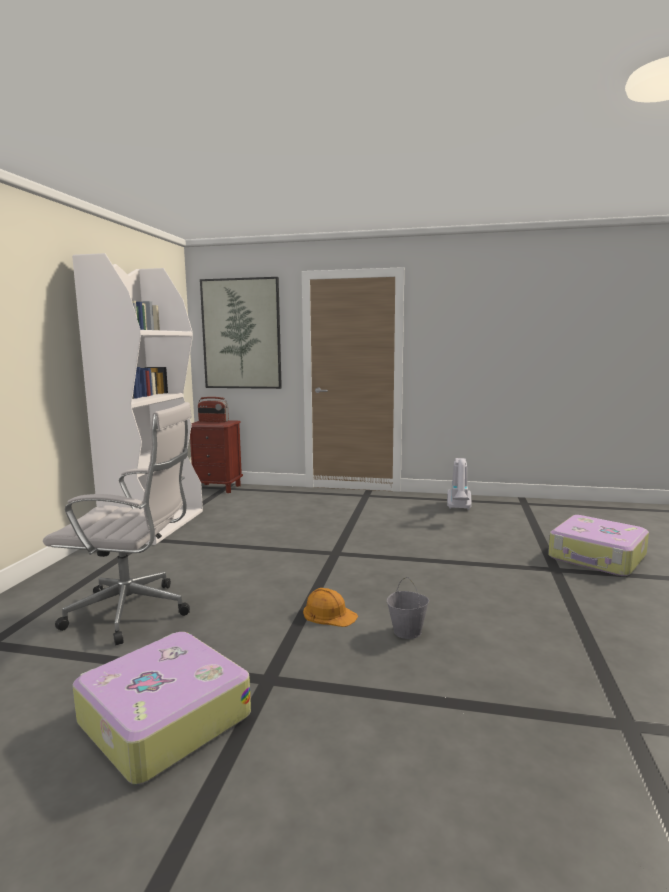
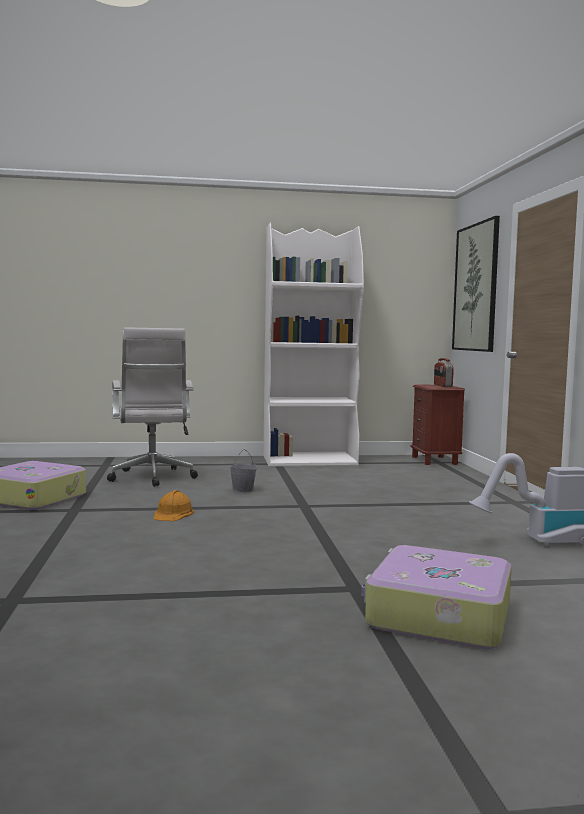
camera: 70 degrees right, 5 degrees down
(407, 631) = (152, 535): grey bucket -> grey bucket (243, 490)

